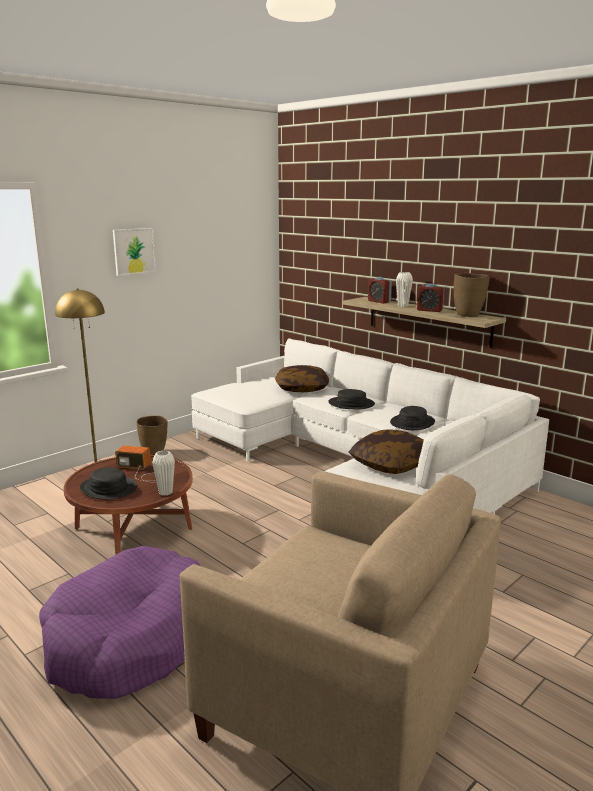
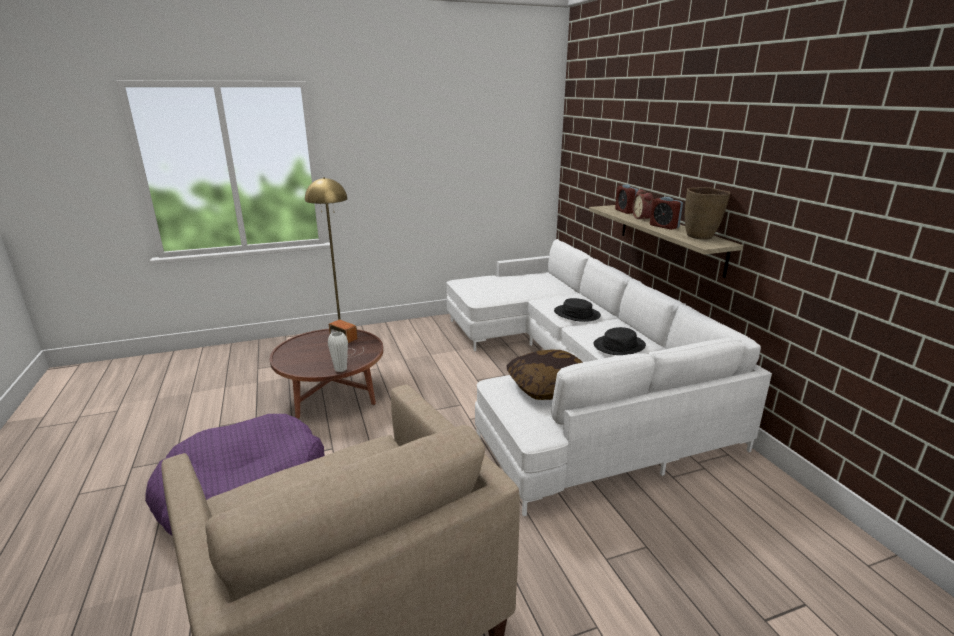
camera: 25 degrees right, 5 degrees up
(108, 488) = (305, 355): black hat -> none
(134, 251) = (400, 146): picture -> none
(154, 453) = (406, 328): brown vase -> none
(302, 388) = (546, 290): pillow -> none
(403, 305) = (643, 218): white vase -> alarm clock

